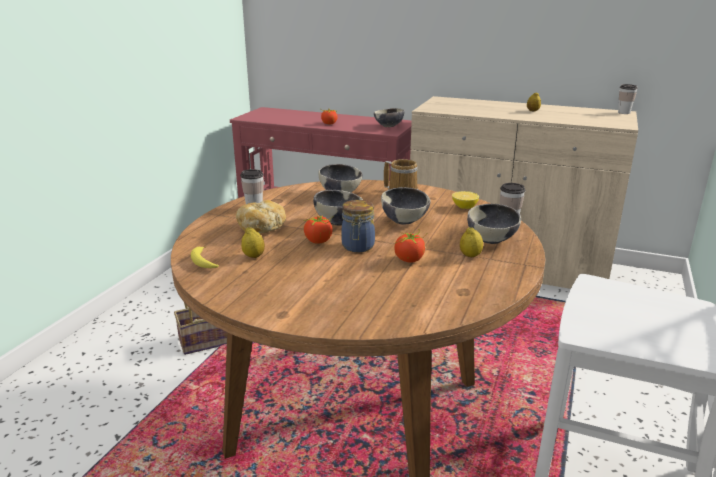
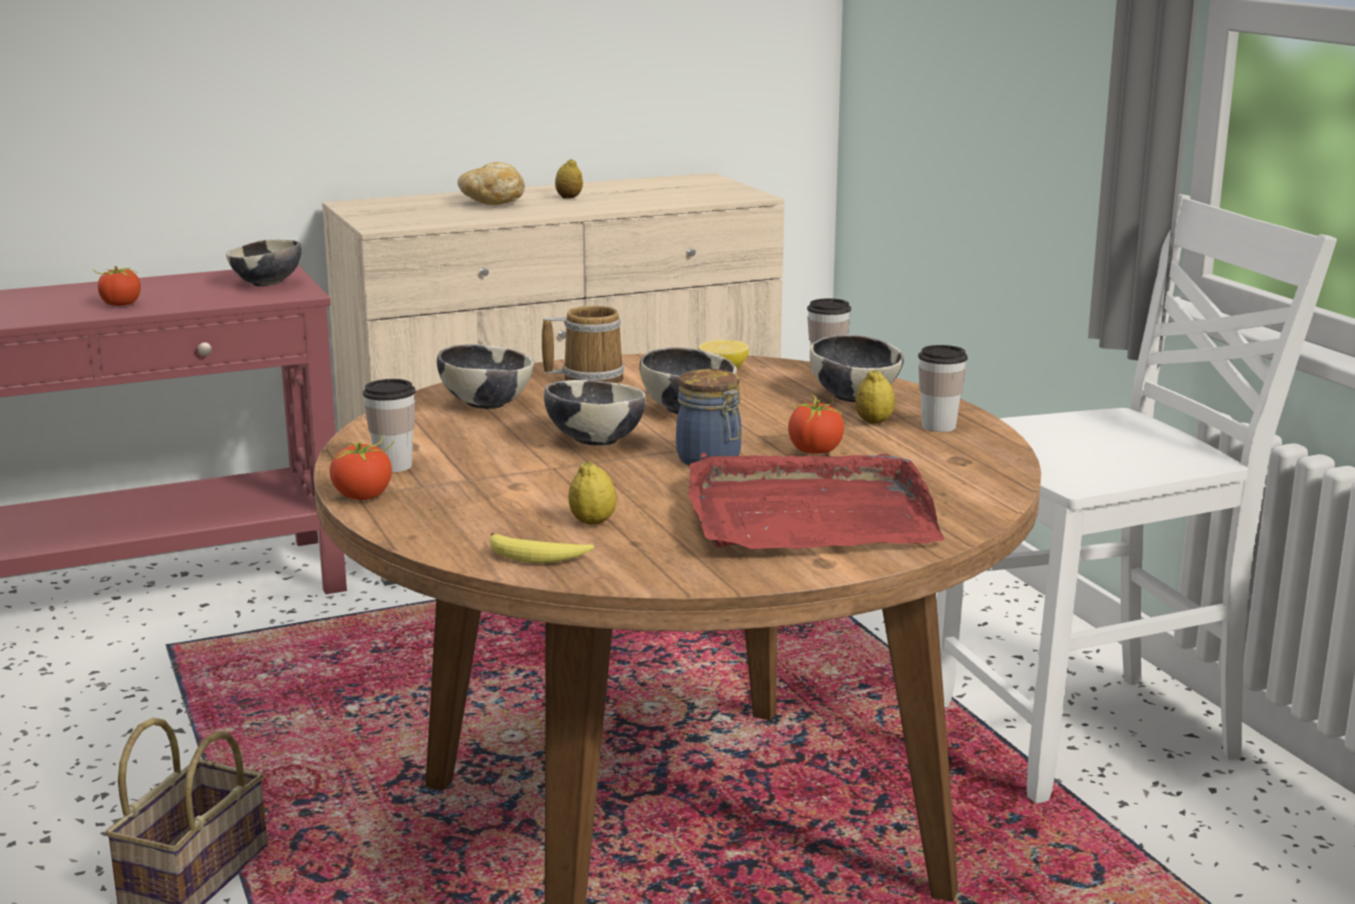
camera: 45 degrees left, 5 degrees down
(262, 228) = (498, 487): bread -> bread (492, 203)
(318, 241) = (635, 472): tomato -> tomato (363, 496)
(332, 288) = (808, 514): none -> red tray
(624, 112) = (705, 177): cup -> cup (939, 426)

